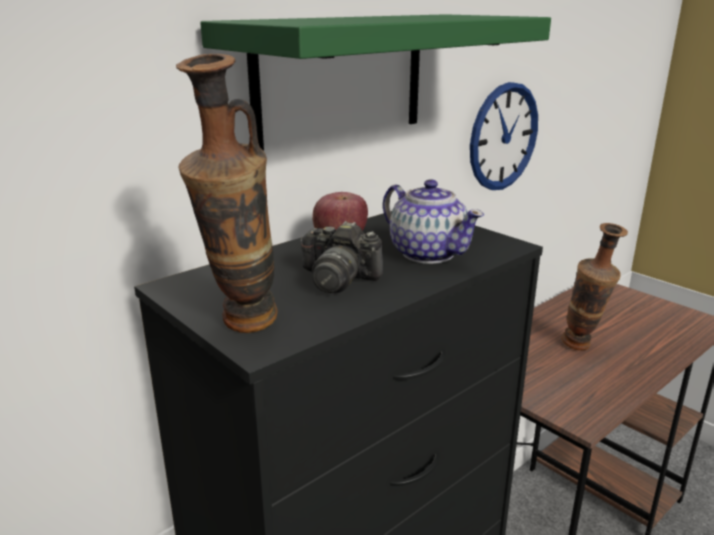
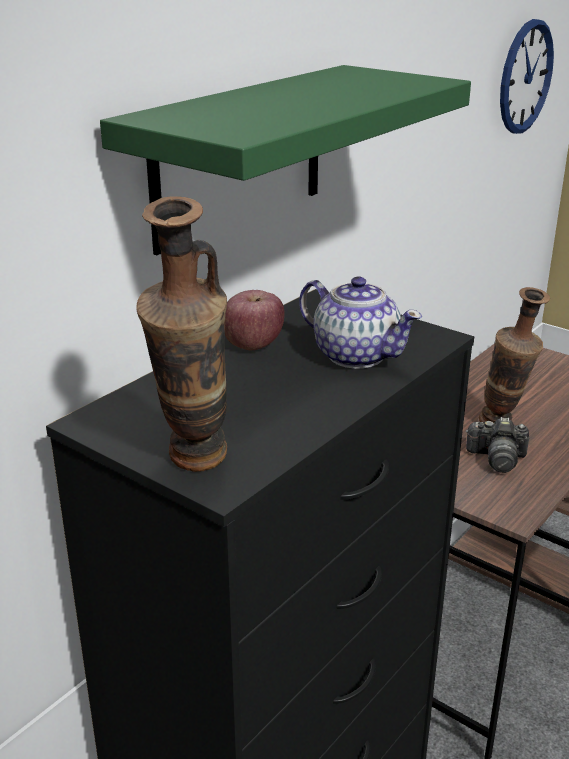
camera: 10 degrees left, 5 degrees up
(338, 279) = (271, 397): camera -> camera (497, 458)
(503, 137) = (406, 192): wall clock -> wall clock (525, 77)

